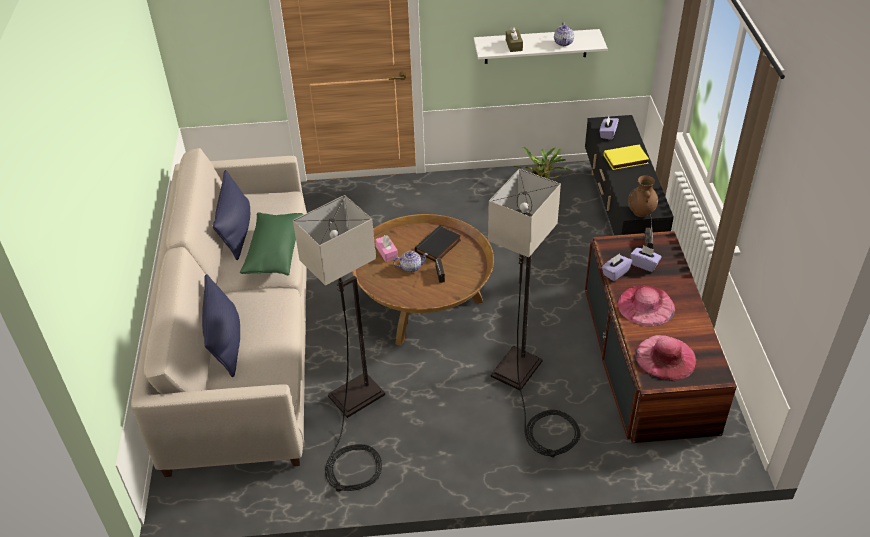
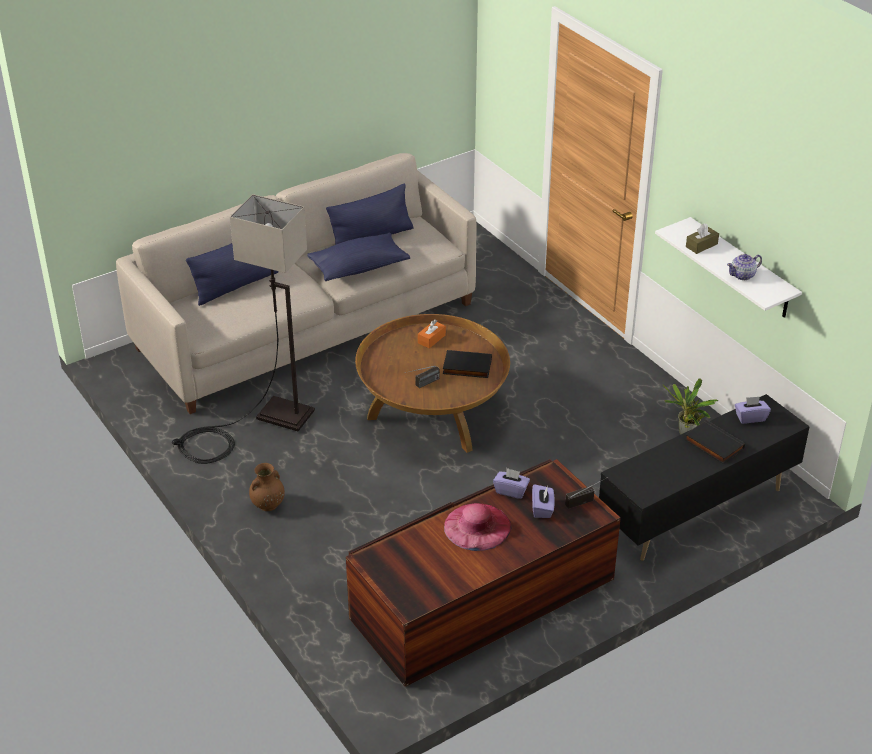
camera: 60 degrees right, 5 degrees down
(274, 252) = (359, 267): green pillow -> blue pillow
(387, 252) = (431, 339): pink tissue box -> orange tissue box
(410, 267) = (422, 360): teapot -> none
(534, 404) = (354, 533): floor lamp -> none
(625, 160) = (713, 445): yellow book -> black book
(641, 212) = (627, 482): brown vase -> brown vase (267, 505)
(665, 357) = (409, 561): pink hat -> none

